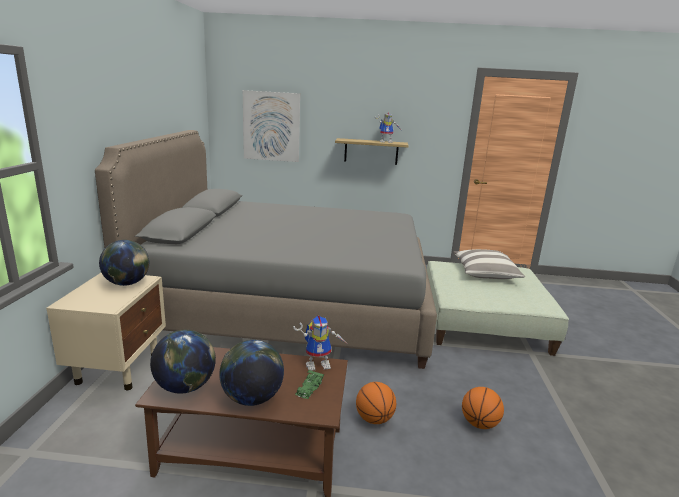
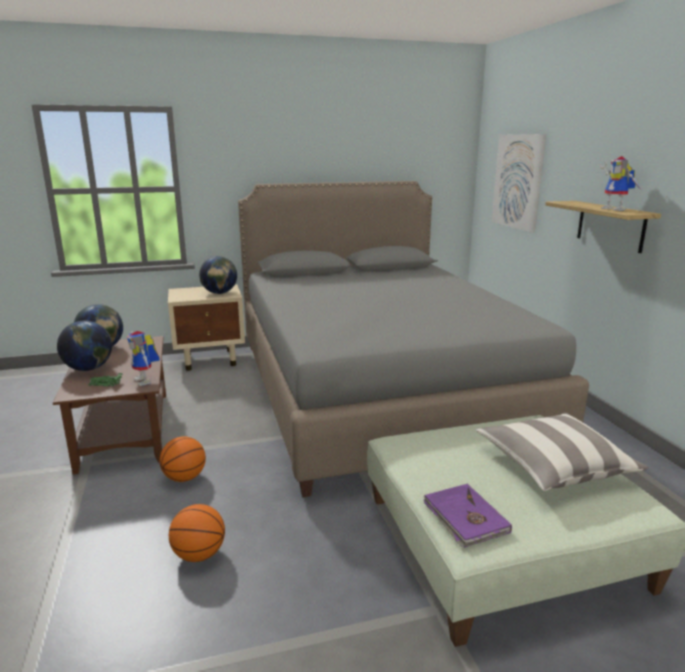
camera: 70 degrees right, 0 degrees up
(528, 303) = (465, 518): none -> purple book

